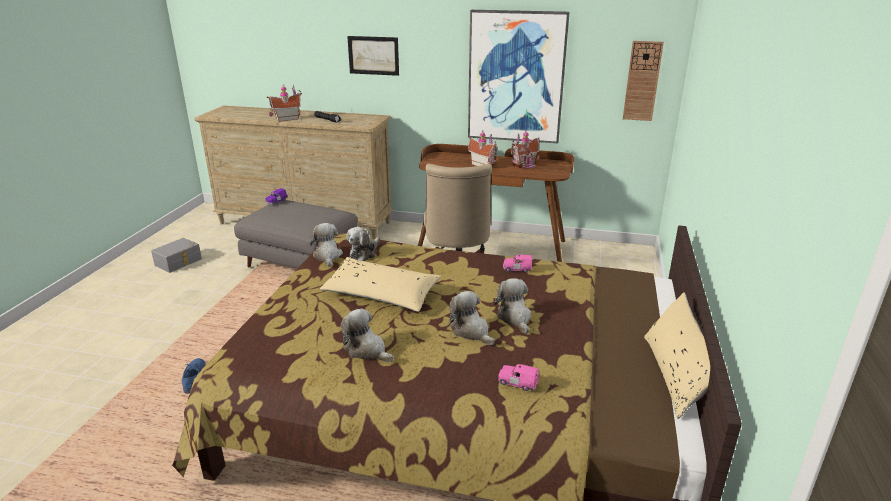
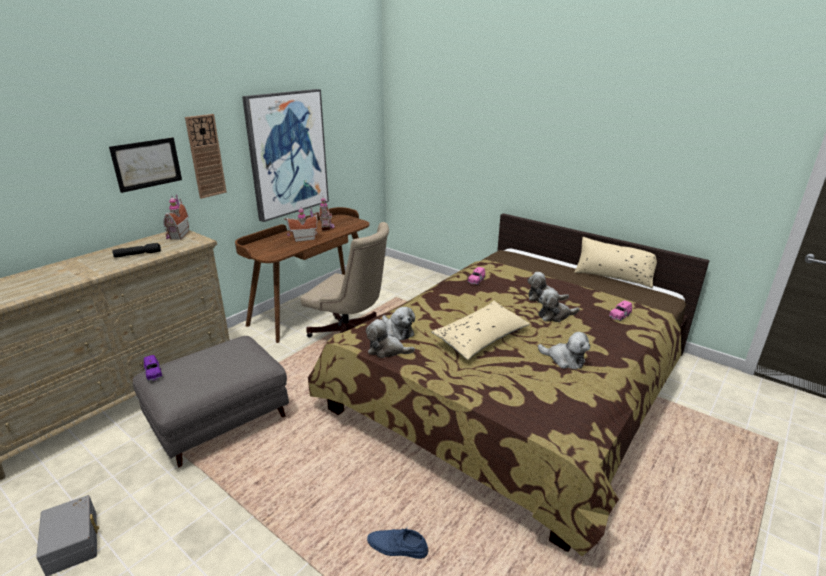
camera: 65 degrees left, 0 degrees up
(286, 119) = (84, 273): toy house -> toy house (177, 235)
(367, 350) = (564, 359): plush toy -> plush toy turned 120 degrees counterclockwise
(642, 81) = (365, 137): wall clock -> wall clock (206, 156)

